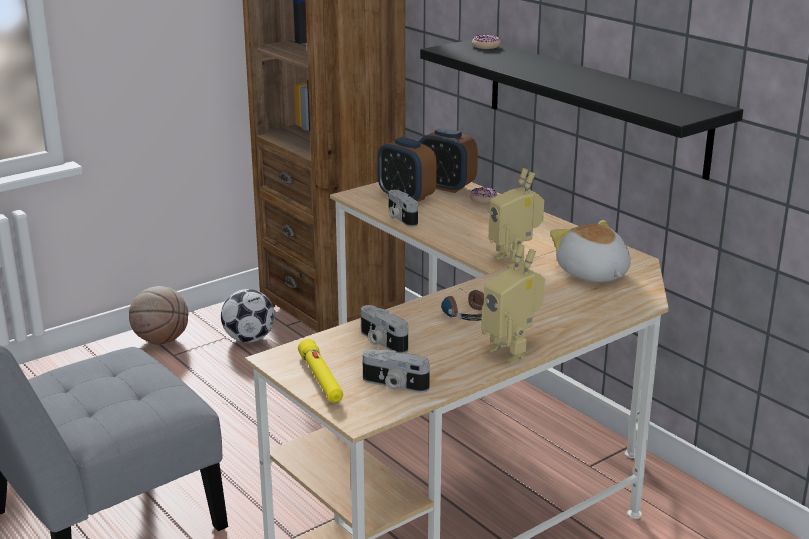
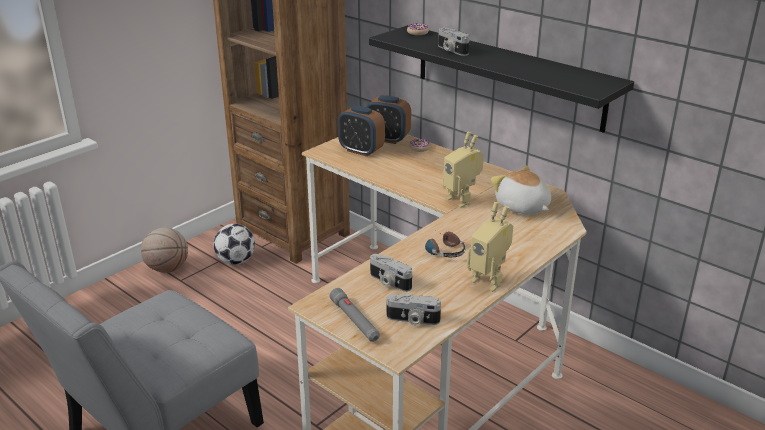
camera: 10 degrees left, 5 degrees up
(321, 379) = (354, 320): yellow flashlight -> grey flashlight
(400, 218) = (363, 169): camera -> camera (451, 50)

